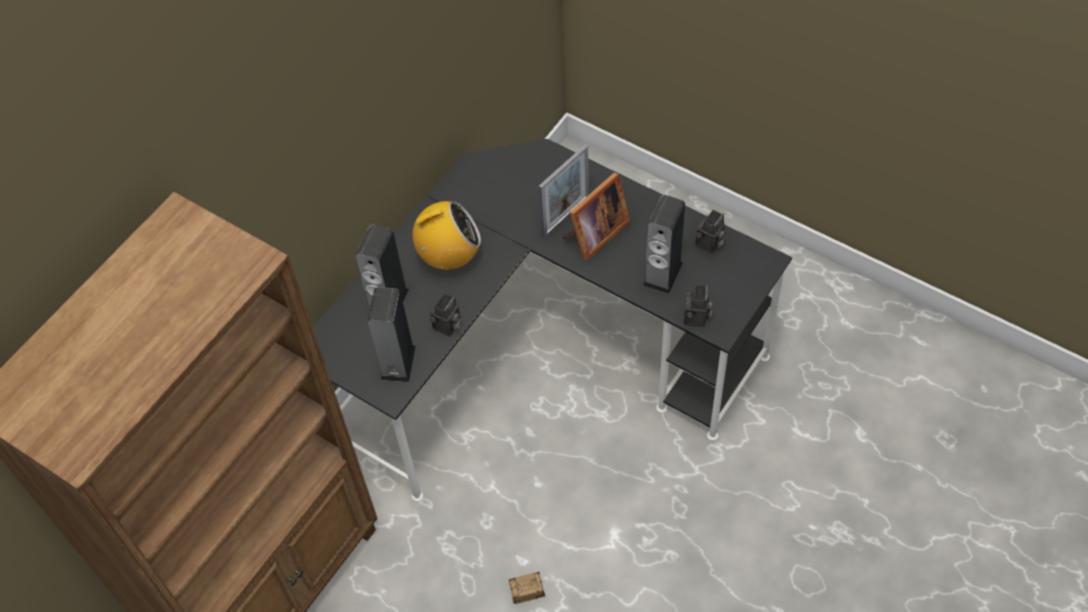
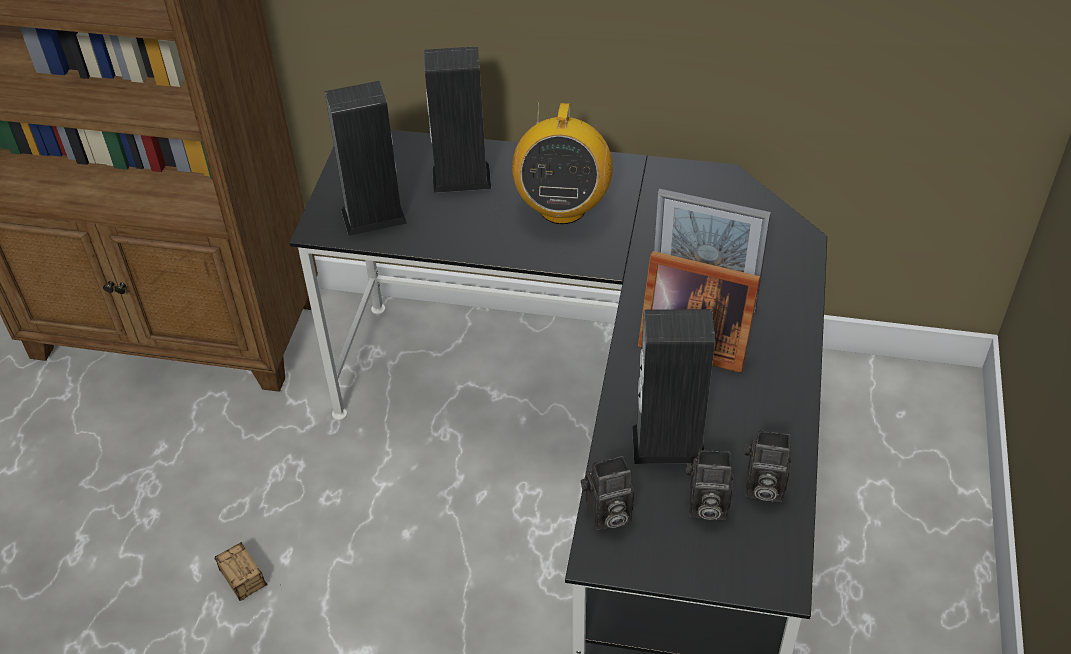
camera: 65 degrees right, 10 degrees down
(447, 327) = (450, 243): camera -> camera (705, 506)
(449, 257) = (562, 208): radio -> radio turned 45 degrees clockwise

